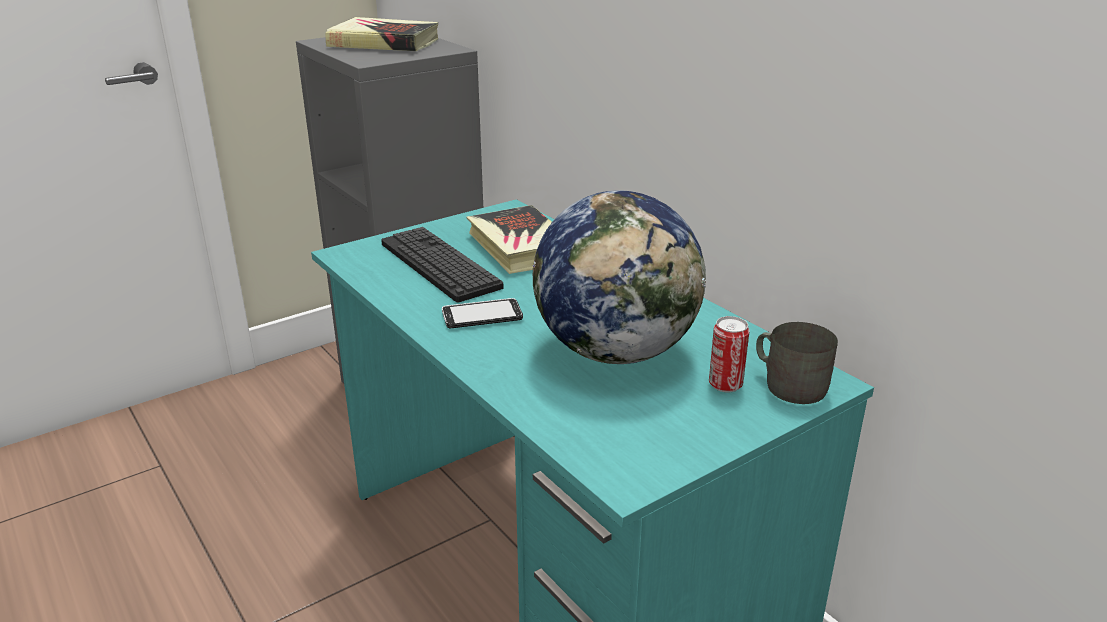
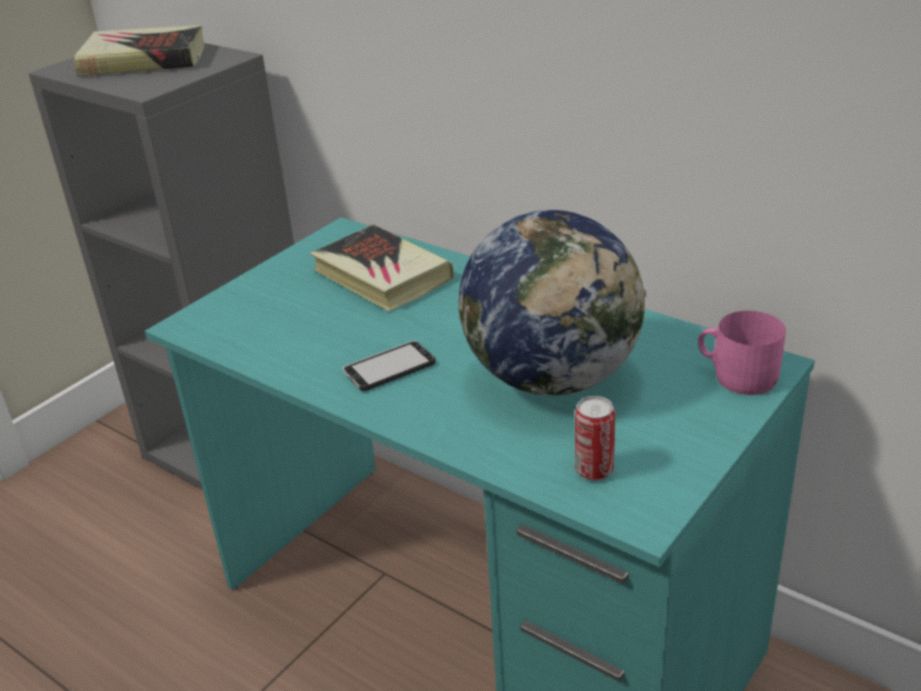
camera: 15 degrees left, 5 degrees up
(439, 265) = (305, 316): keyboard -> none
(725, 384) = (678, 390): can -> can (594, 470)
(789, 384) = (737, 375): grey mug -> pink mug

